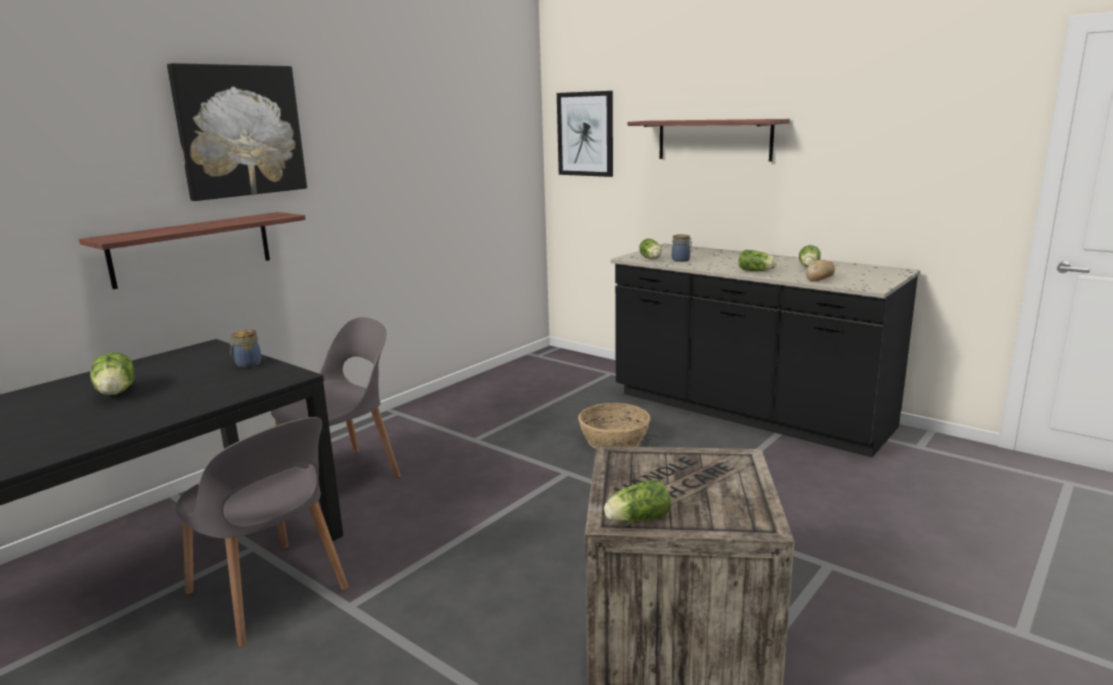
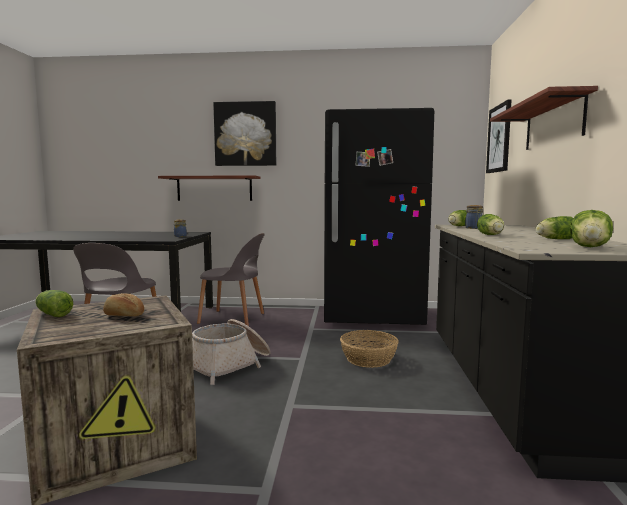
camera: 55 degrees right, 10 degrees down
(117, 392) = (133, 234): lettuce -> lettuce (590, 247)
(491, 396) = (372, 317): none -> black fridge
(529, 522) = (229, 365): none -> basket
(820, 279) = (515, 242): bread -> bread (123, 315)

